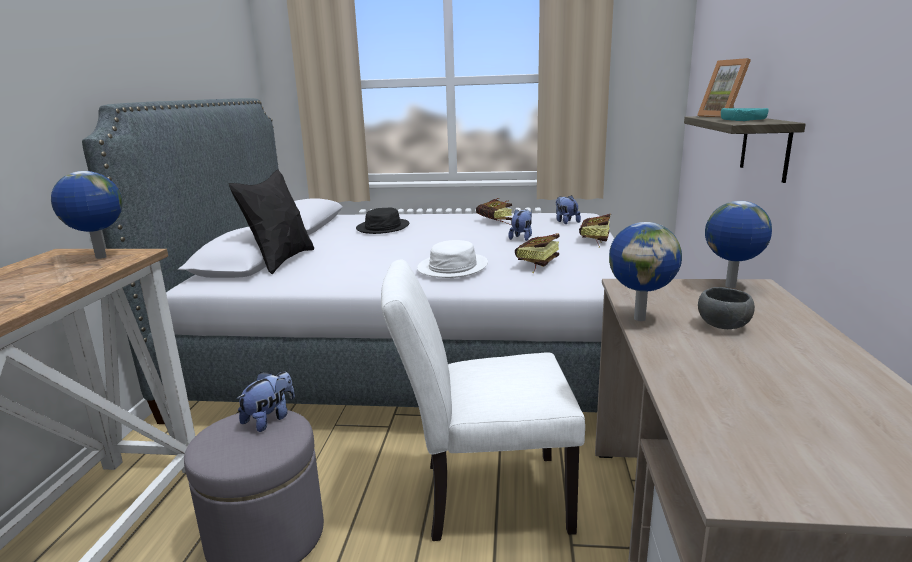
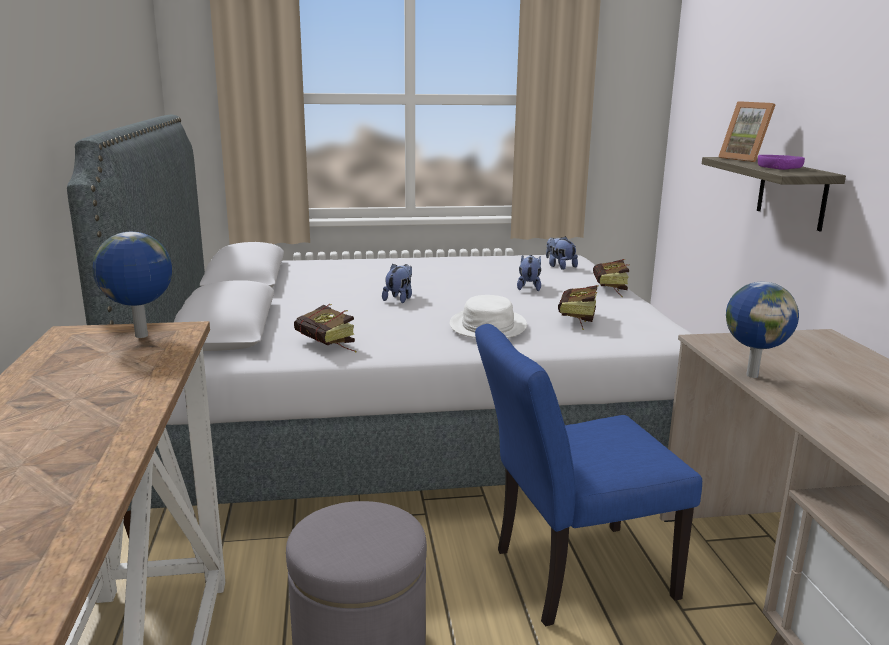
camera: 15 degrees left, 0 degrees up
(270, 419) = (365, 513): plush toy -> plush toy (399, 299)
(280, 260) = (269, 325): black pillow -> none
(383, 227) = (353, 278): black hat -> none
(482, 496) = (570, 575): white chair -> blue chair
(496, 222) = (483, 268): book -> book (329, 346)
(722, 326) = (828, 378): grey bowl -> none
(730, 286) = (803, 338): globe -> none
(742, 120) = (779, 168): turquoise bowl -> purple bowl

